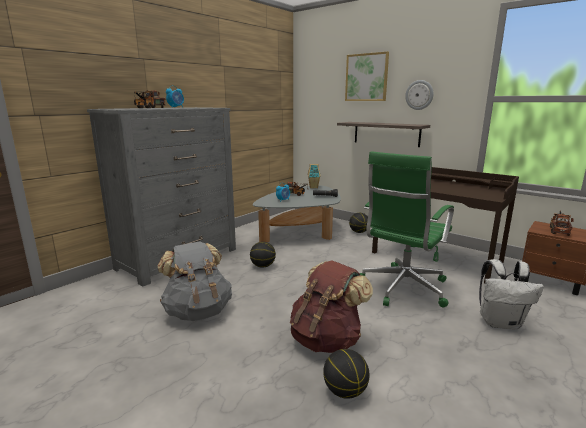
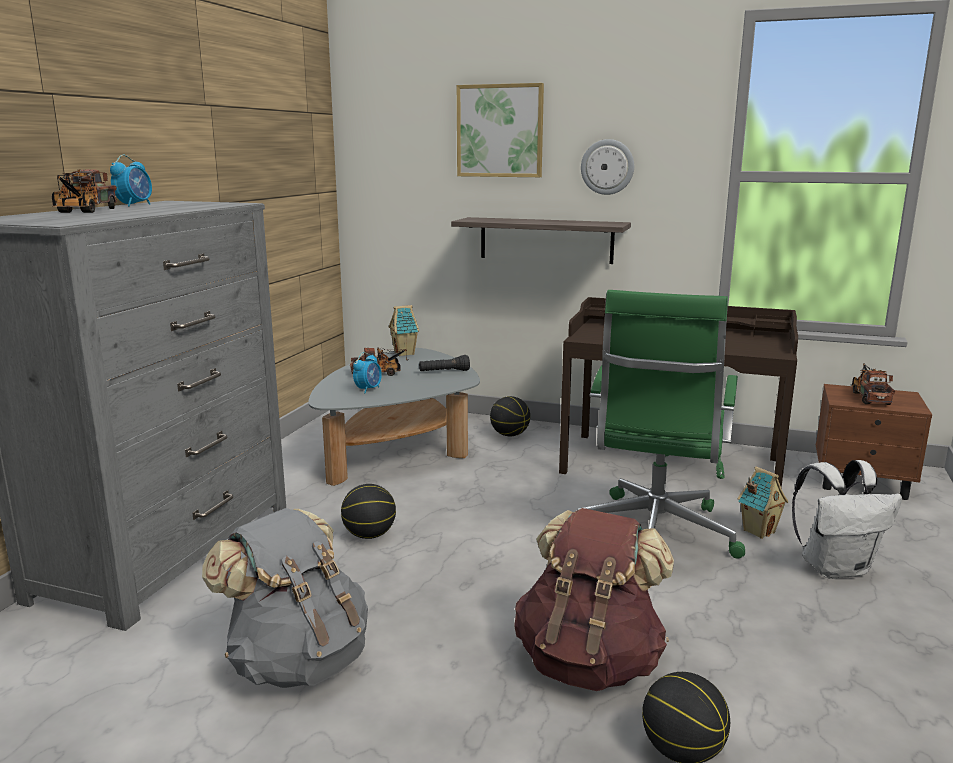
camera: 20 degrees left, 0 degrees up
(465, 296) = (758, 531): none -> toy house

